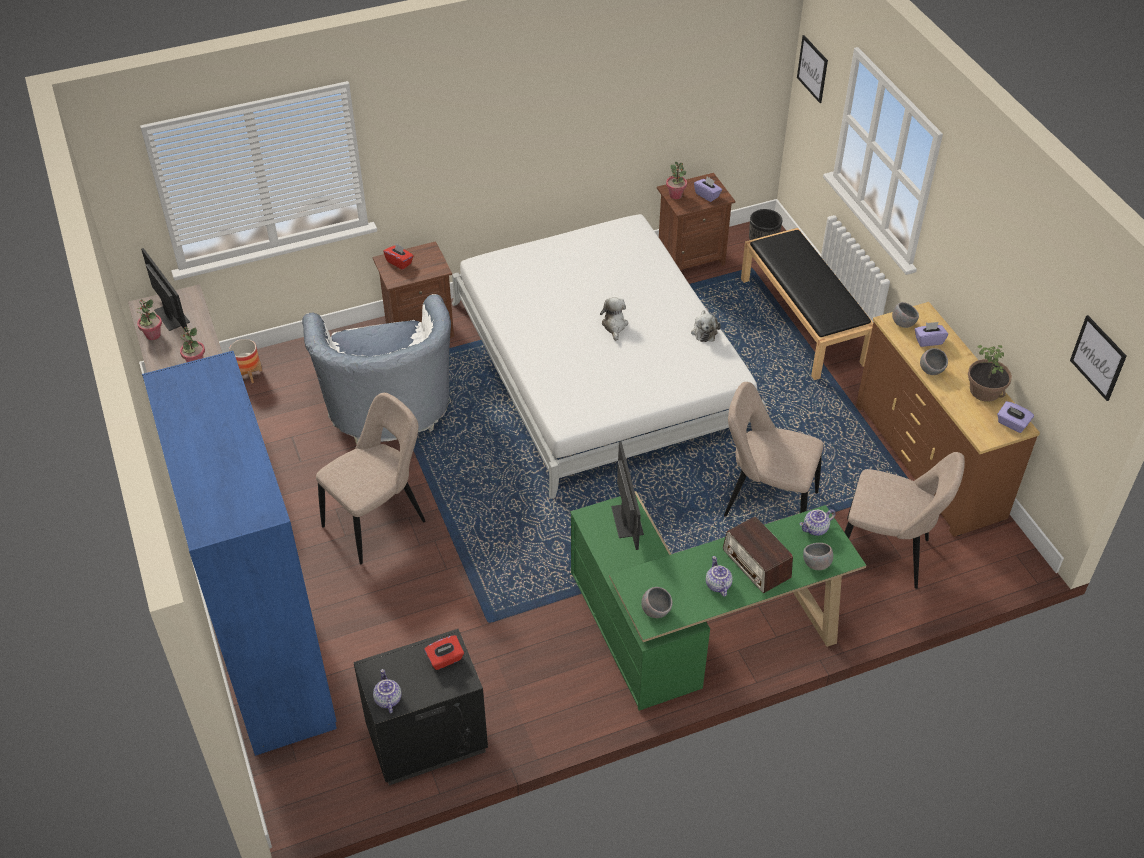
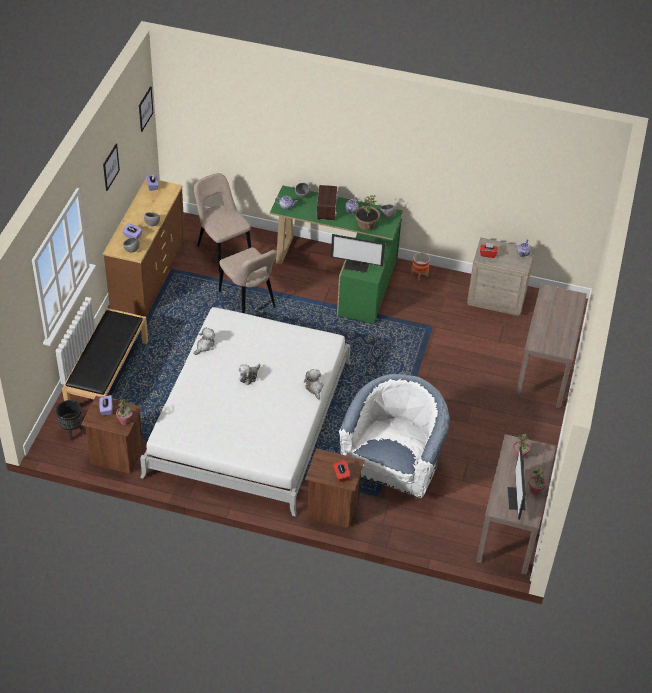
camera: 145 degrees left, 0 degrees up
(249, 374) = (462, 541): planter -> planter (419, 275)
(271, 654) = (545, 370): blue wardrobe -> brown console table
(378, 521) = (448, 402): beige chair -> none
(427, 740) = (496, 298): black nightstand -> beige nightstand
(527, 356) = (314, 388): none -> plush toy
(626, 520) = (357, 266): monitor -> monitor turned 105 degrees counterclockwise
(812, 69) = (17, 330): picture -> picture (110, 167)
(985, 390) = (142, 203): potted plant -> potted plant (366, 224)

